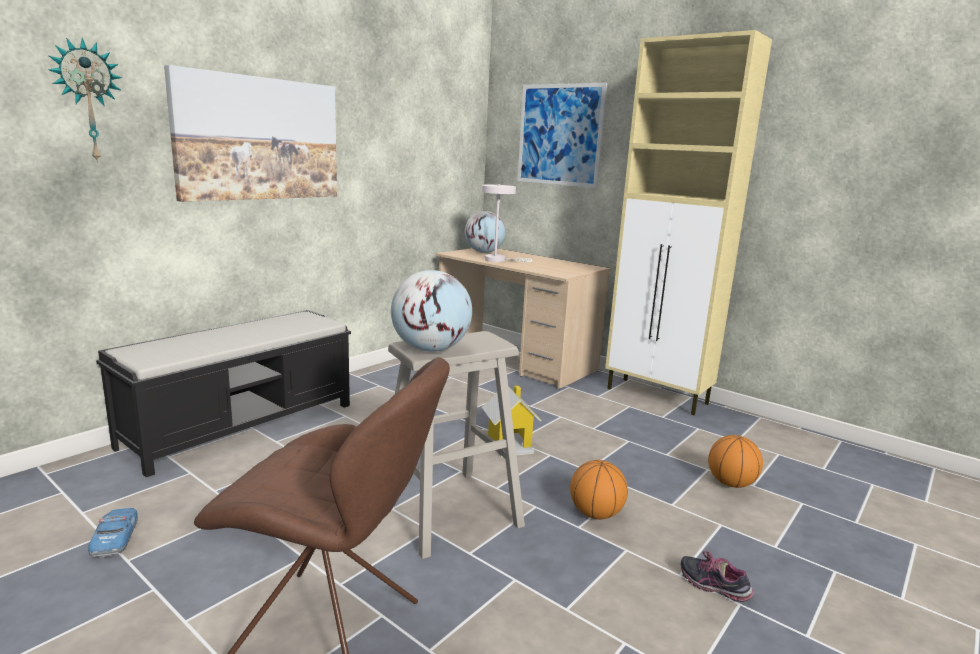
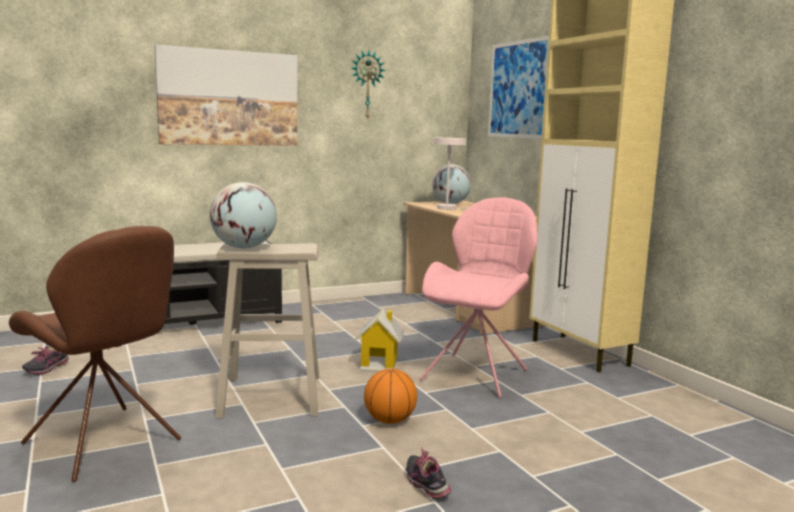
camera: 25 degrees right, 5 degrees down
(87, 101) = (98, 72): wall clock -> wall clock (366, 85)
(115, 538) = (46, 369): toy car -> shoe
(605, 437) = (476, 373): none -> pink chair
(731, 483) = (558, 426): basketball -> none

